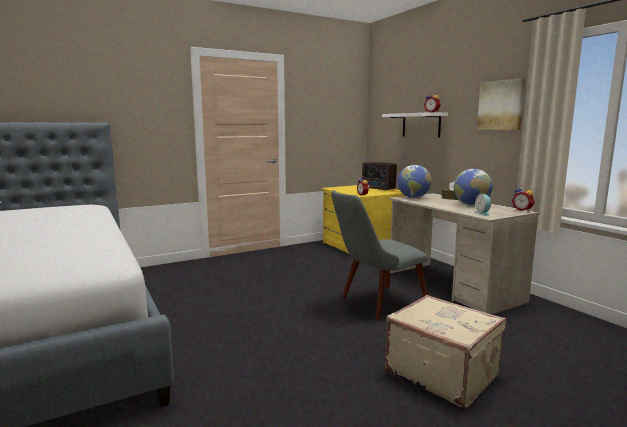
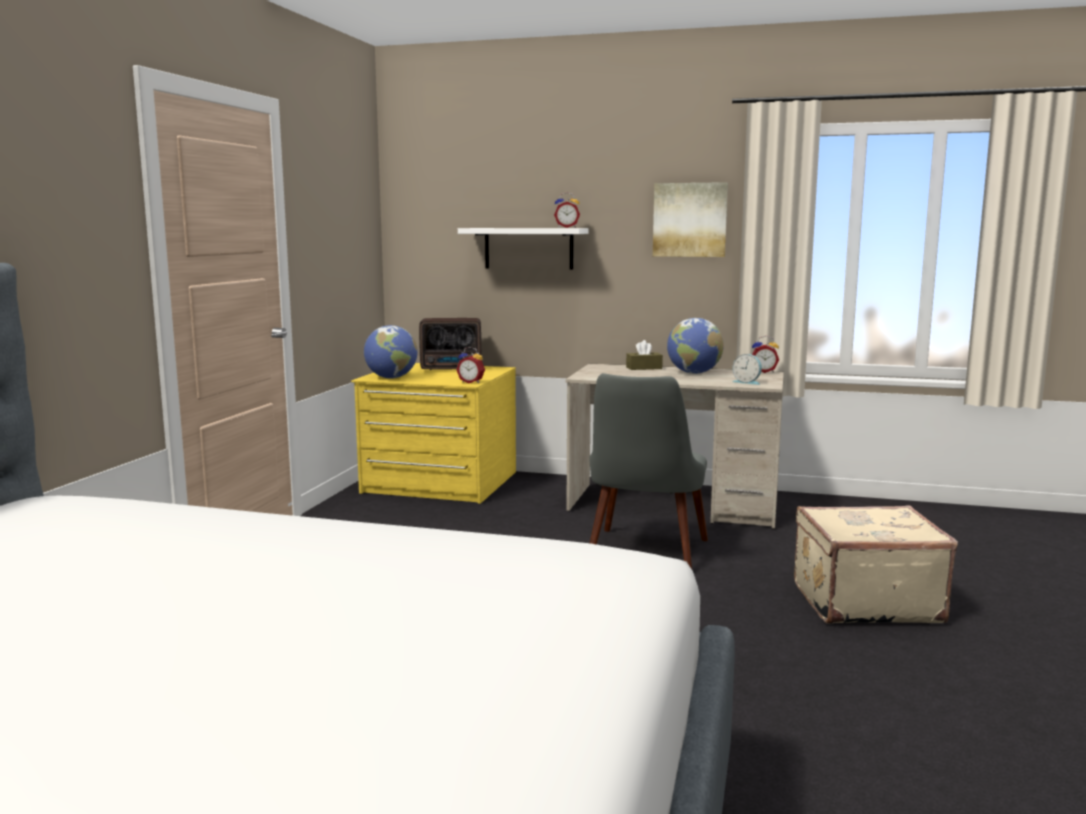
camera: 45 degrees left, 0 degrees up
(413, 197) = (596, 374): globe -> globe (391, 378)

